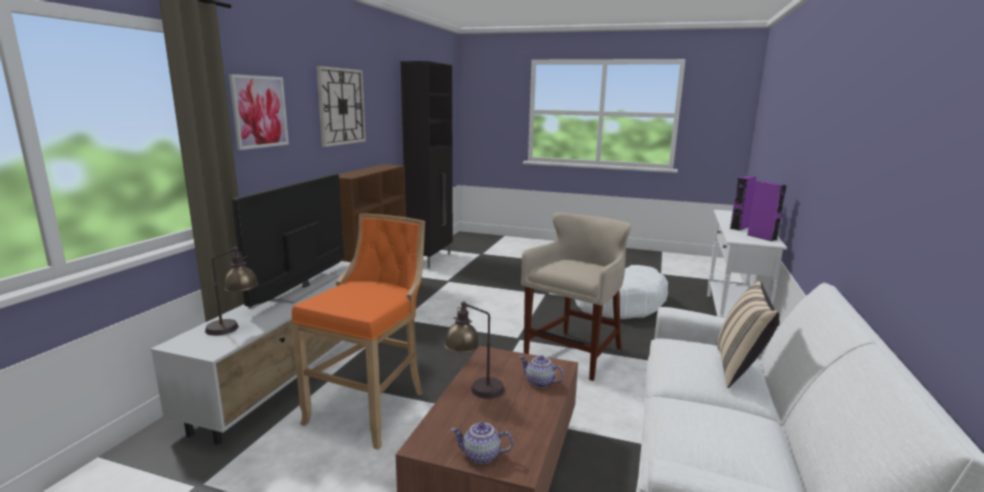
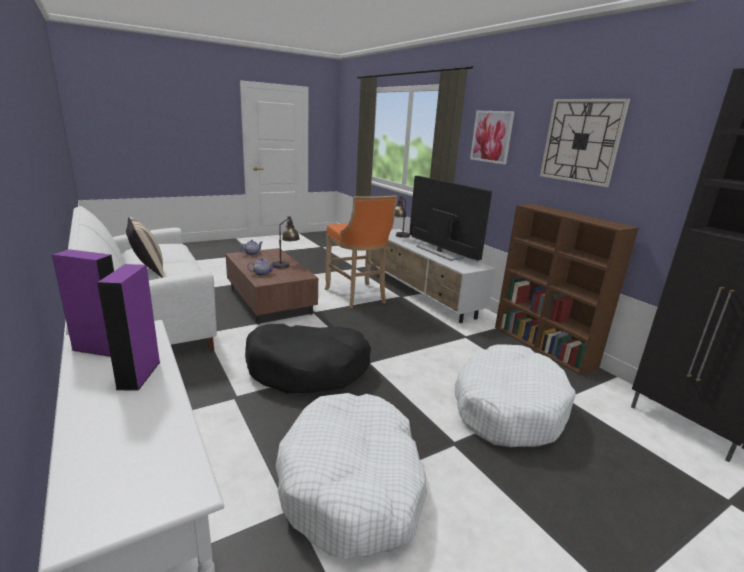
camera: 130 degrees right, 5 degrees up
(487, 290) = (507, 407): none -> white dog bed
(574, 354) = (308, 369): beige stool -> black dog bed

